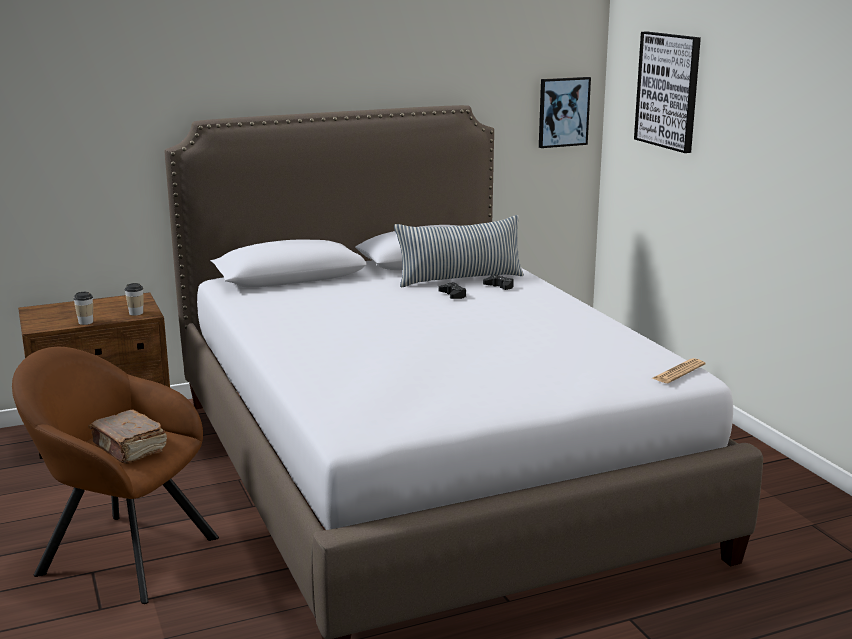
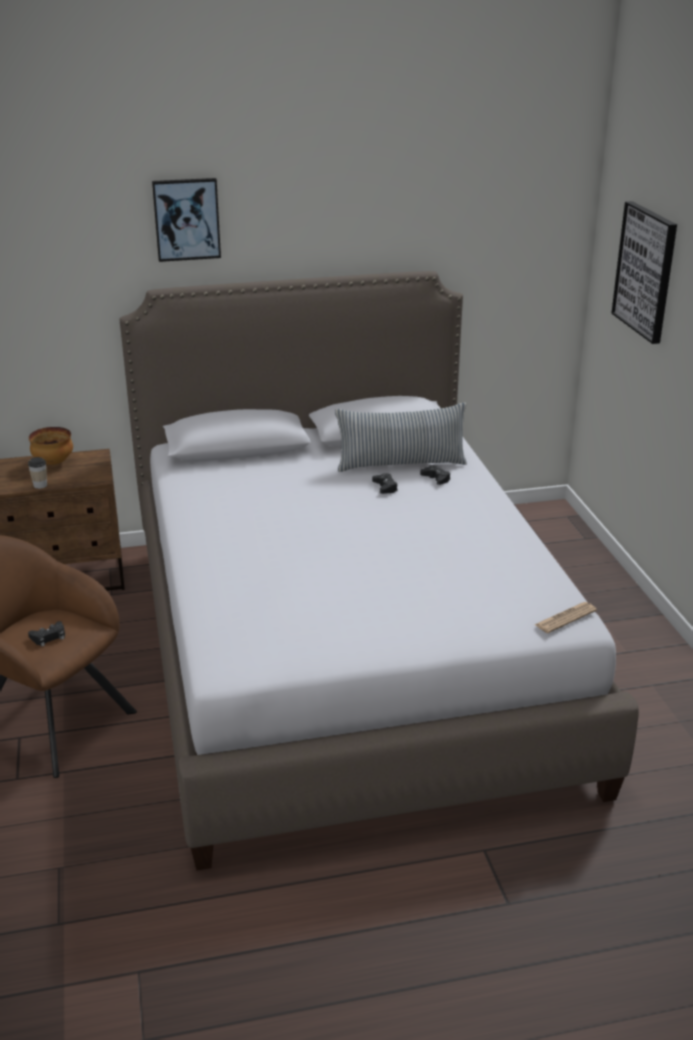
camera: 10 degrees right, 10 degrees up
(93, 305) = (53, 463): none -> bowl
(129, 448) = (49, 637): brown book -> black game controller
(136, 313) = (88, 476): cup -> none
(563, 112) = (544, 273): picture -> picture (186, 219)

